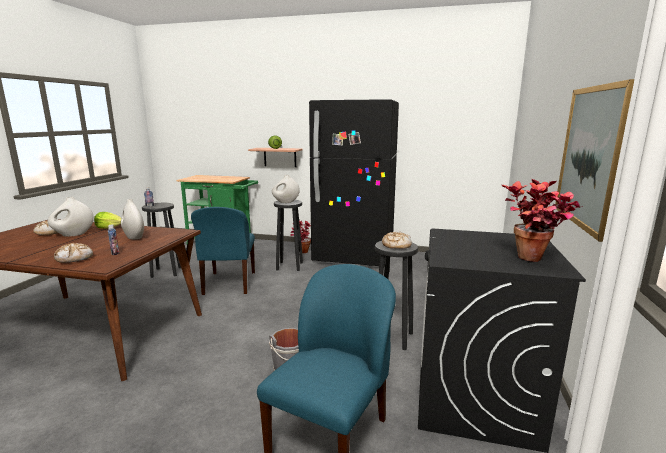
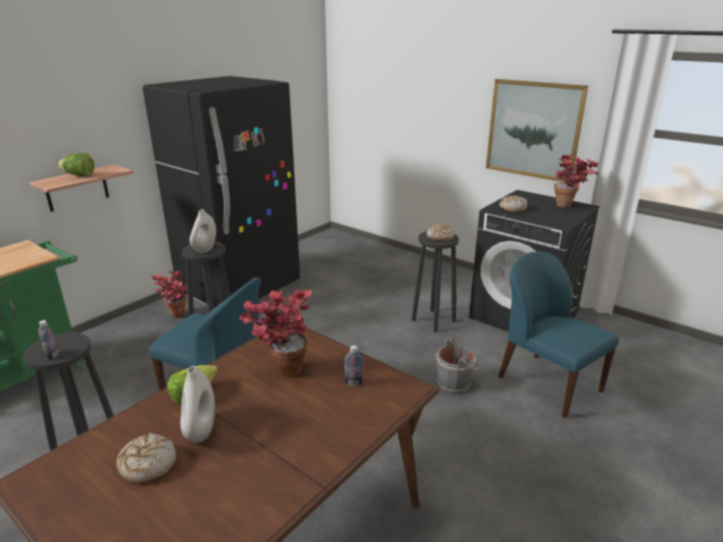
camera: 65 degrees left, 10 degrees up
(75, 258) = (353, 417): bread -> bread (512, 208)
(134, 237) = (281, 369): white vase -> potted plant

